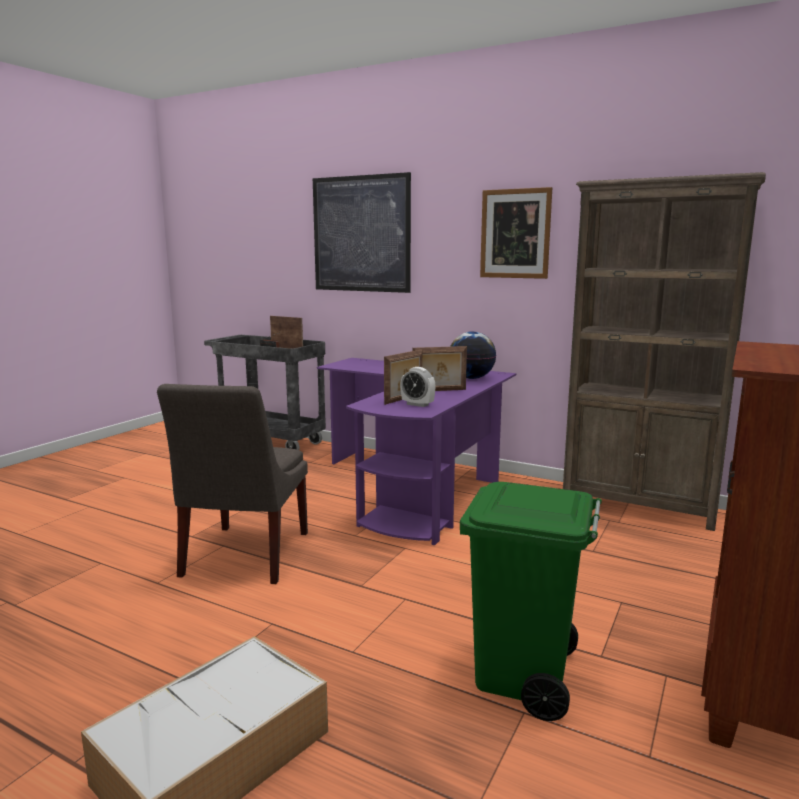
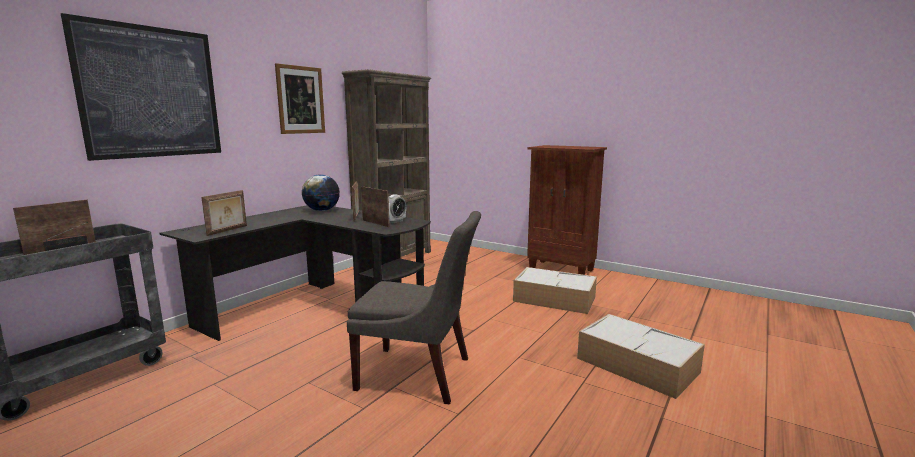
camera: 85 degrees left, 0 degrees up
(359, 367) = (228, 230): none -> picture frame
(417, 486) = (316, 307): purple desk -> black desk
(524, 678) = (555, 299): green trash can -> storage box

